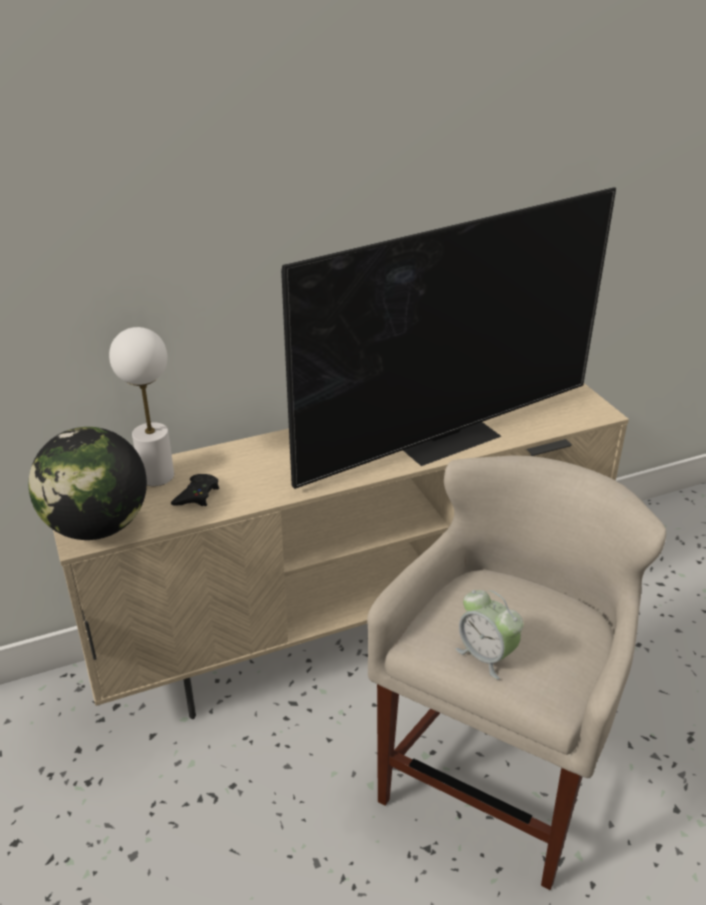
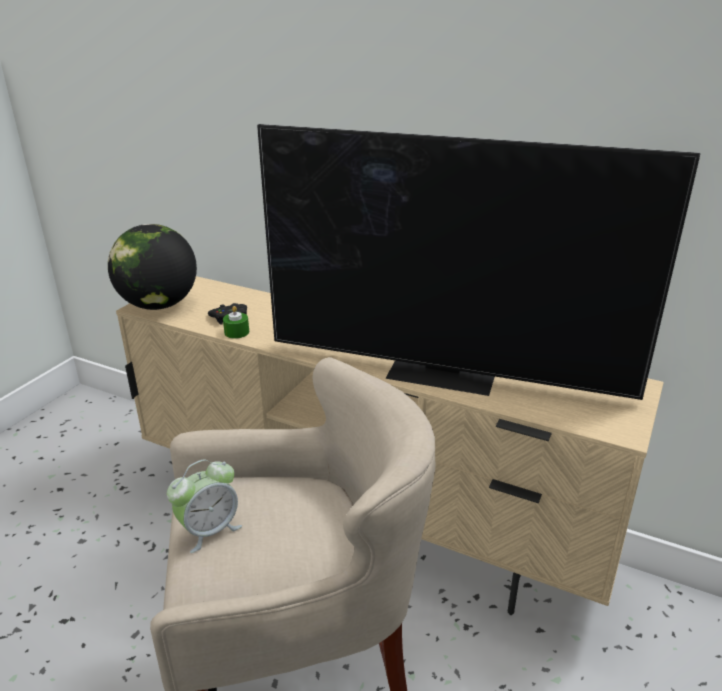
camera: 50 degrees right, 5 degrees down
(157, 475) = (233, 297): white table lamp -> none
(234, 503) = (237, 332): none -> green candle
(486, 656) = (209, 530): alarm clock -> alarm clock turned 135 degrees counterclockwise

